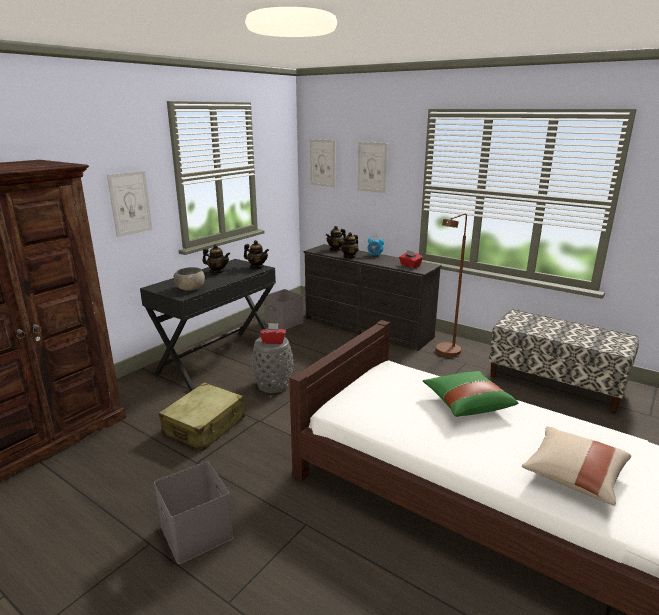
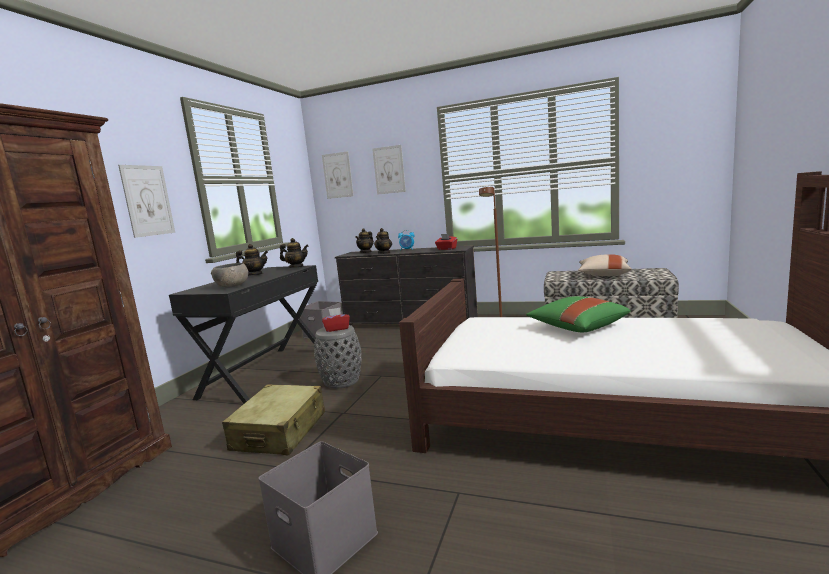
camera: 15 degrees left, 10 degrees down
(574, 476) = (732, 349): beige pillow -> beige pillow (603, 275)

